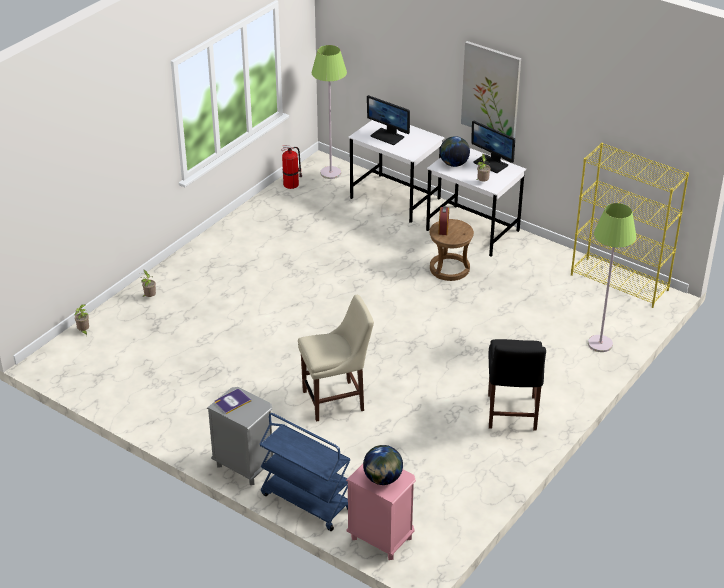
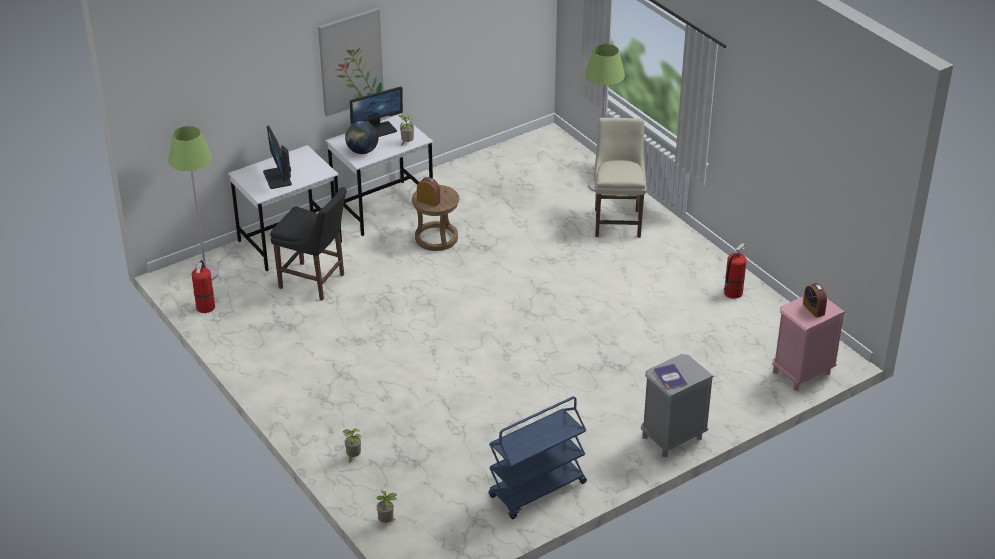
camera: 70 degrees left, 0 degrees up
(305, 502) = (738, 408): blue cart -> blue cart (537, 491)
(336, 400) = (602, 357): beige chair -> beige chair (617, 221)
(382, 479) = (813, 309): globe -> alarm clock
(388, 136) = (278, 178): monitor -> monitor turned 105 degrees clockwise
(482, 467) = (732, 293): none -> fire extinguisher
(511, 414) = (671, 259): black chair -> black chair (314, 282)
(620, 282) = (519, 150): yellow bookcase -> none

